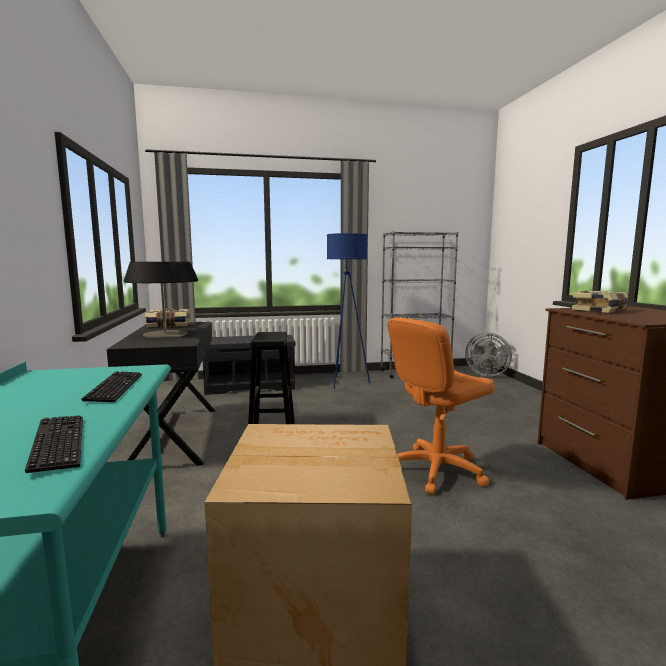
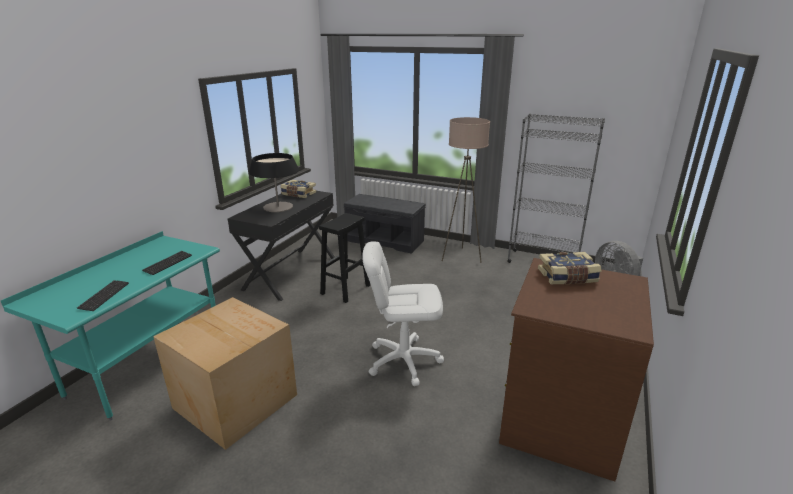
camera: 35 degrees right, 15 degrees up
(346, 382) = (461, 257): blue floor lamp -> beige floor lamp
(436, 470) = (403, 360): orange office chair -> white office chair

